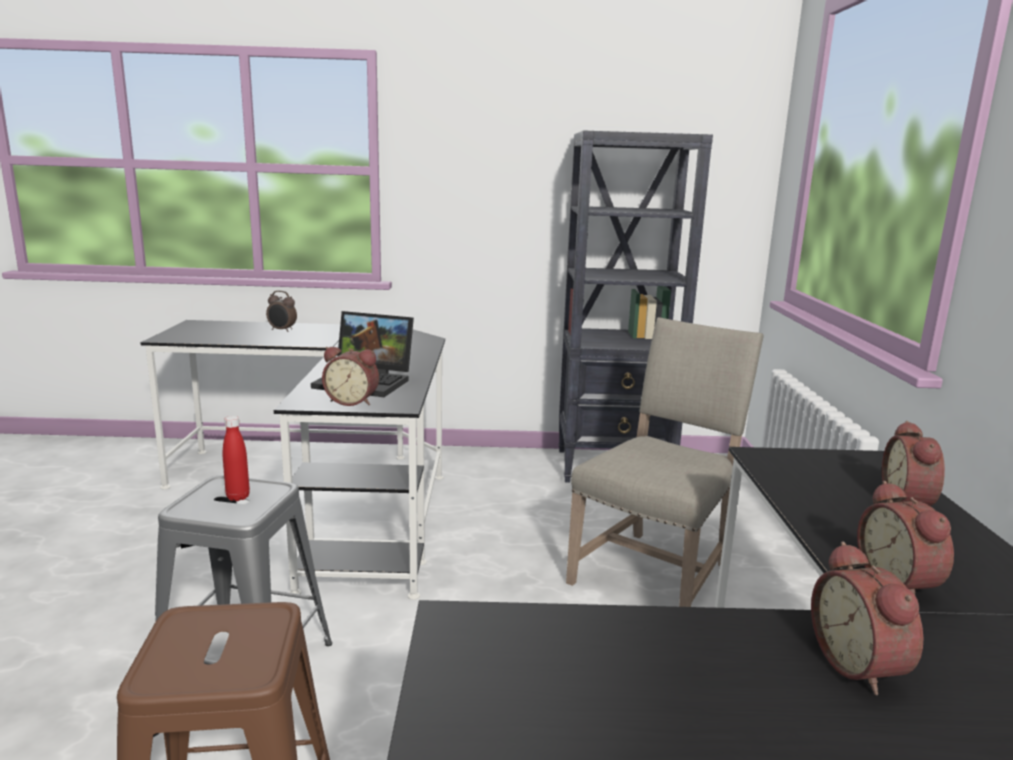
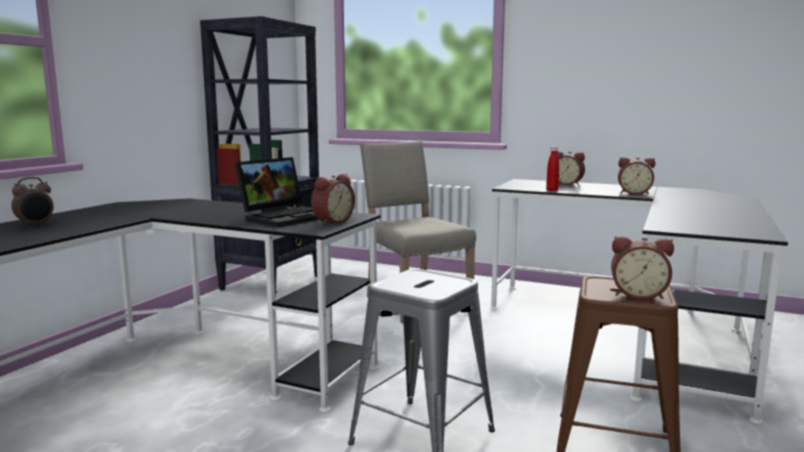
camera: 65 degrees left, 5 degrees down
(238, 497) = (421, 281): red bottle -> red bottle (552, 190)
(861, 665) = (688, 202): alarm clock -> alarm clock (638, 295)

